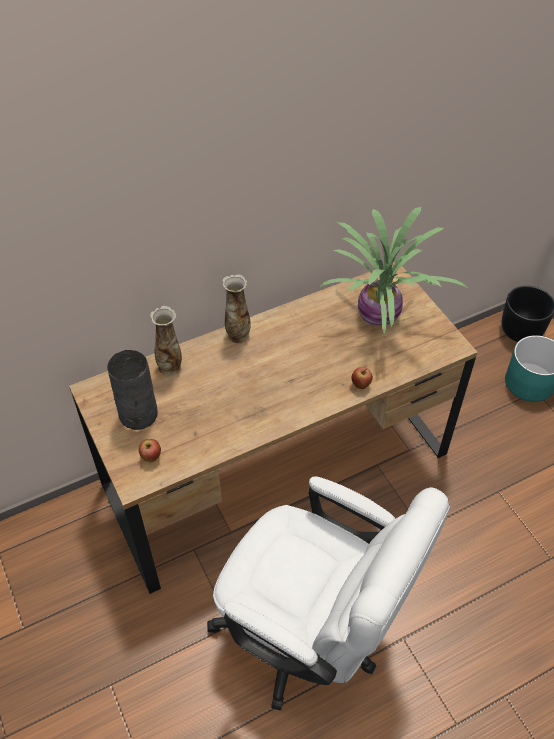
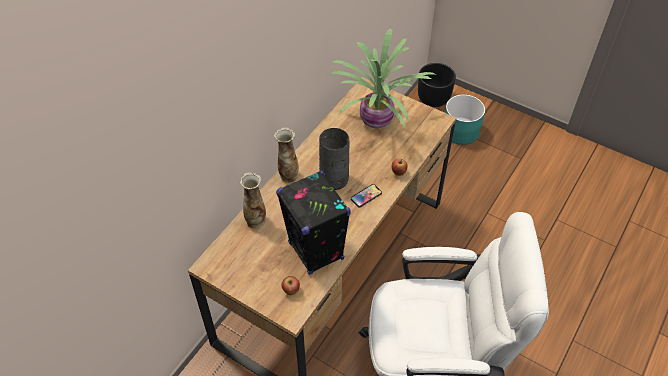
camera: 30 degrees left, 0 degrees up
(137, 415) = (258, 266): grey vase -> grey vase (334, 180)
(207, 428) = (316, 251): none -> black speaker
(305, 394) = (366, 196): none -> phone

